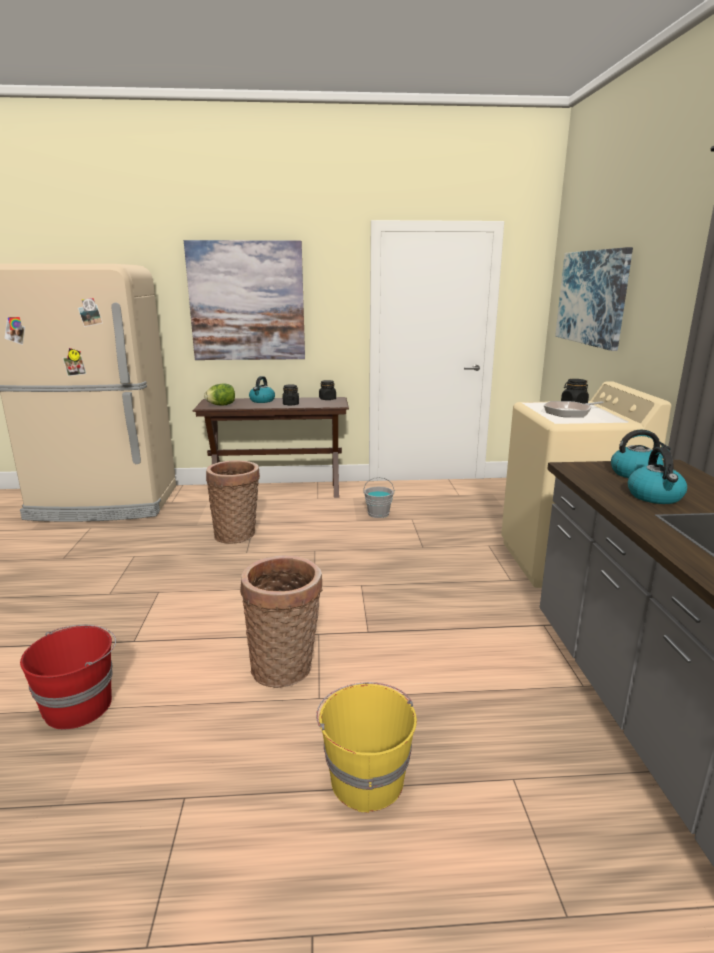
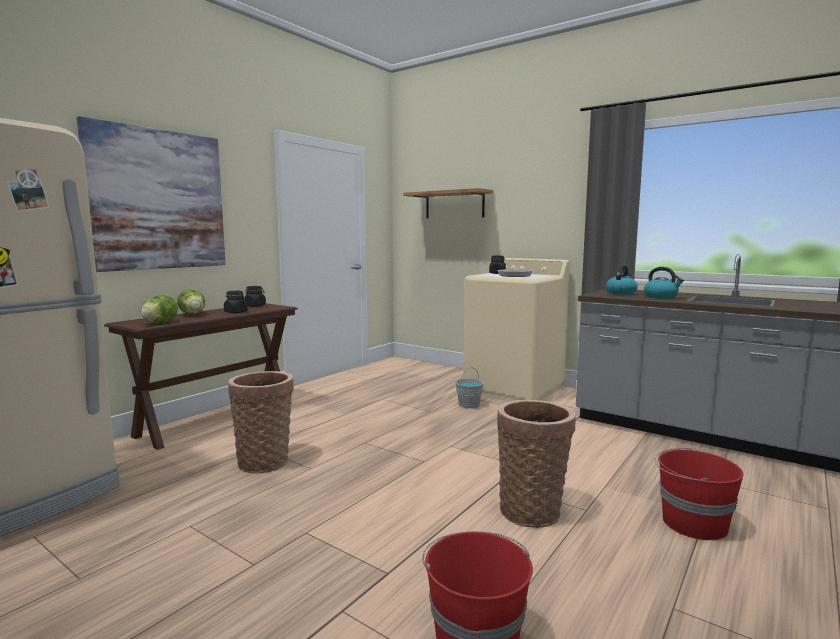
camera: 50 degrees left, 10 degrees down
(262, 401) = (192, 314): kettle -> lettuce
(366, 778) = (692, 523): yellow bucket -> red bucket
(378, 513) = (350, 404): grey bucket -> grey bucket (468, 405)
(592, 297) = (454, 205): picture -> shelf

